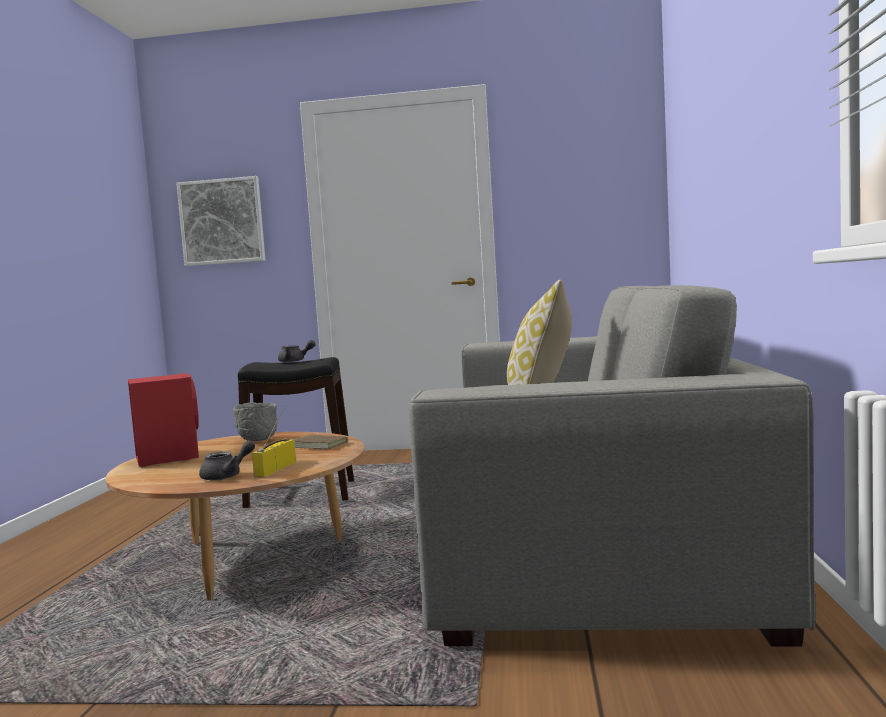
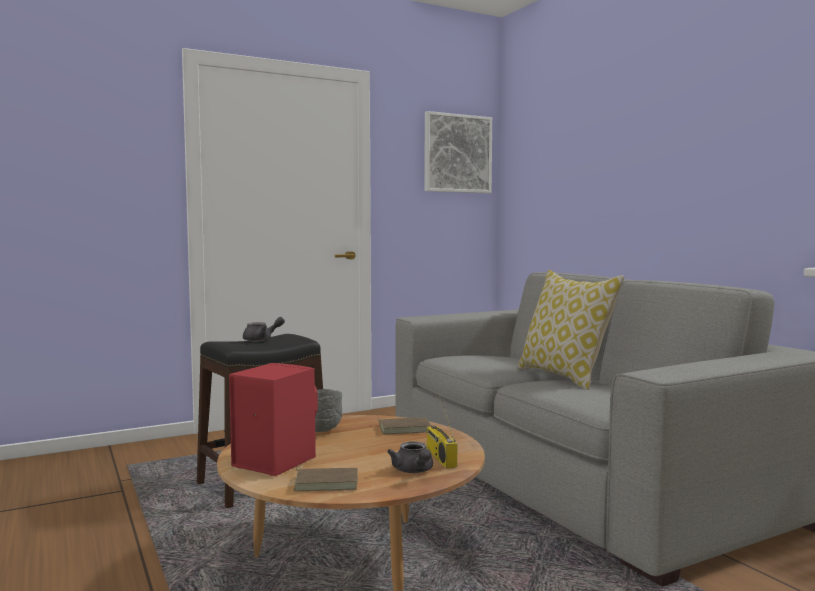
camera: 35 degrees left, 0 degrees up
(154, 475) = (327, 482): none -> brown book
(222, 222) = (74, 168): picture -> picture (457, 153)
(227, 476) = (414, 471): grey teapot -> grey teapot turned 150 degrees clockwise

